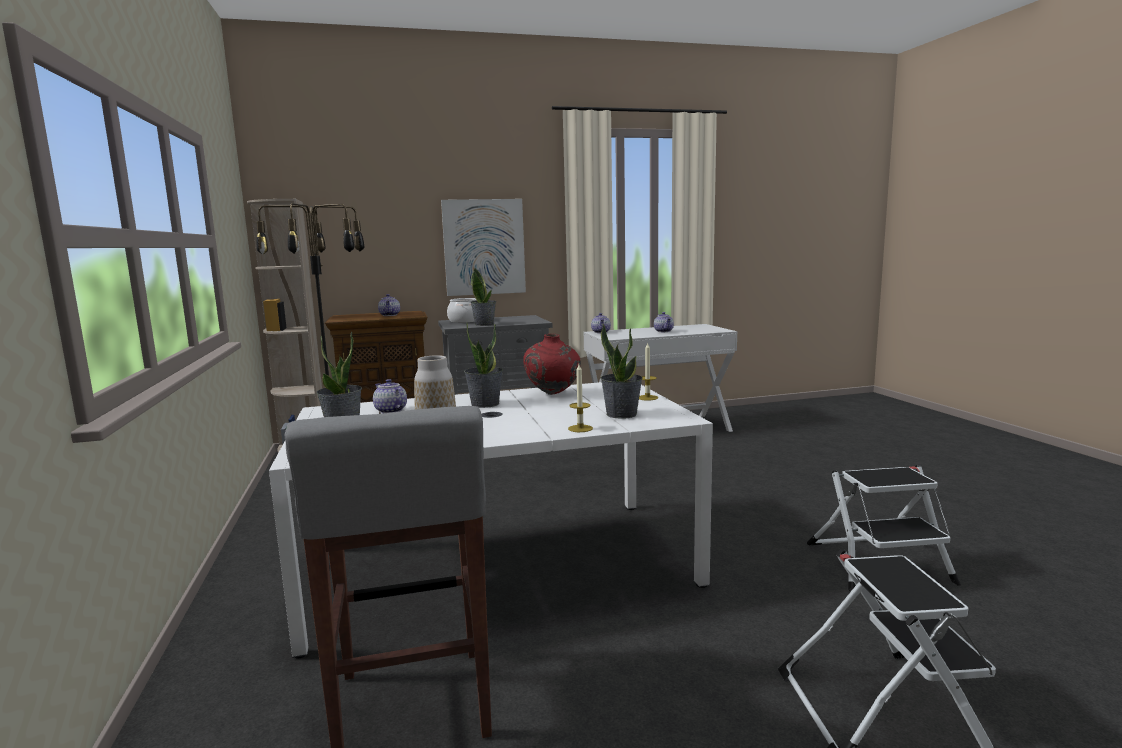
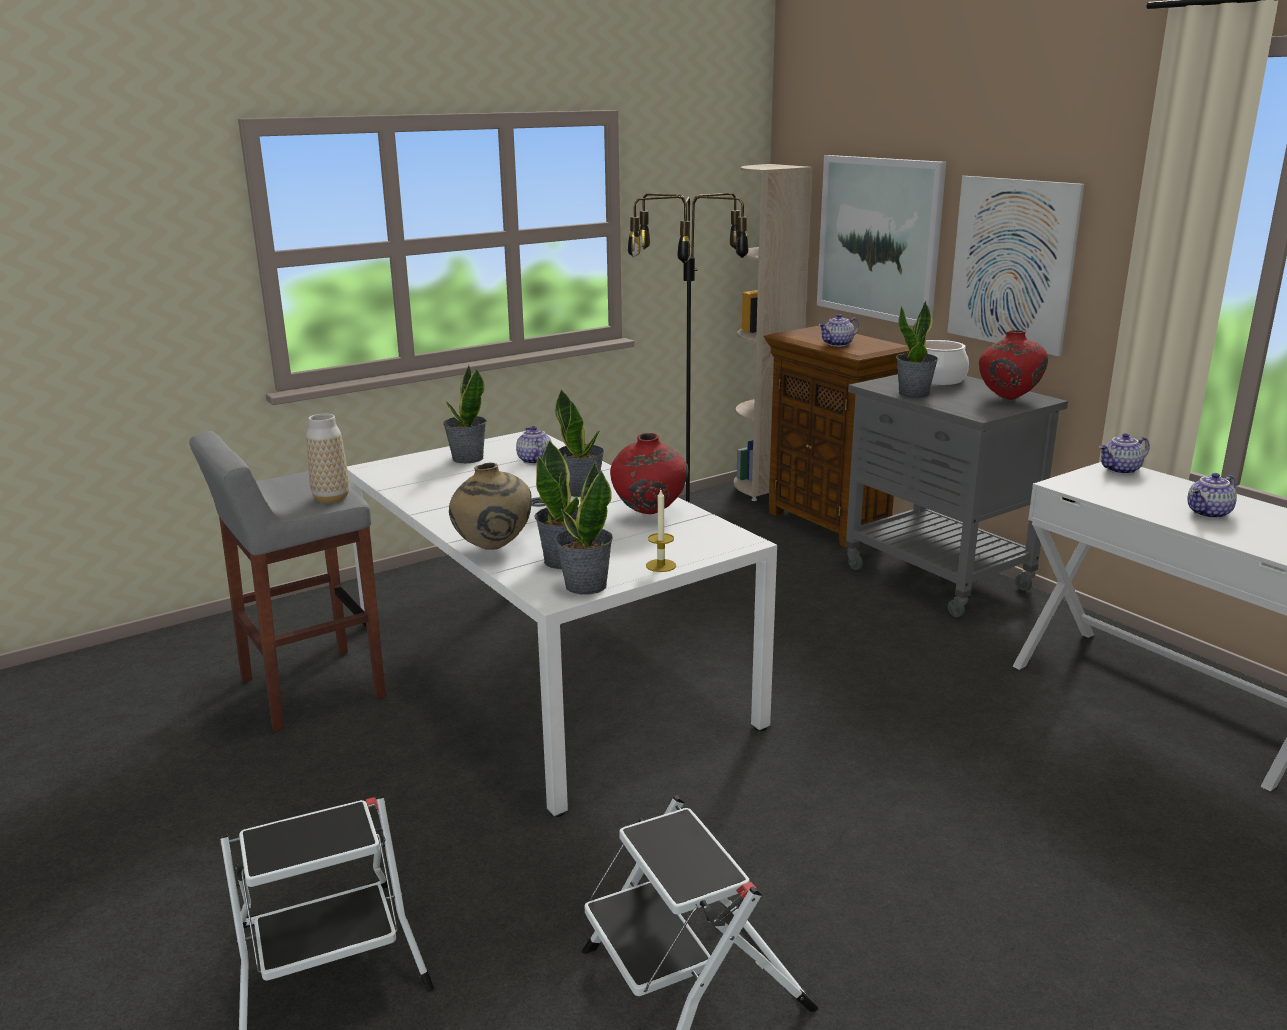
camera: 70 degrees right, 10 degrees up
(375, 246) = (879, 238): none -> picture
(390, 411) = (533, 460): teapot -> teapot turned 45 degrees counterclockwise
(520, 318) = (1008, 399): none -> red vase
(580, 428) = (492, 549): candle -> beige vase
(669, 412) = (585, 586): none -> potted plant

